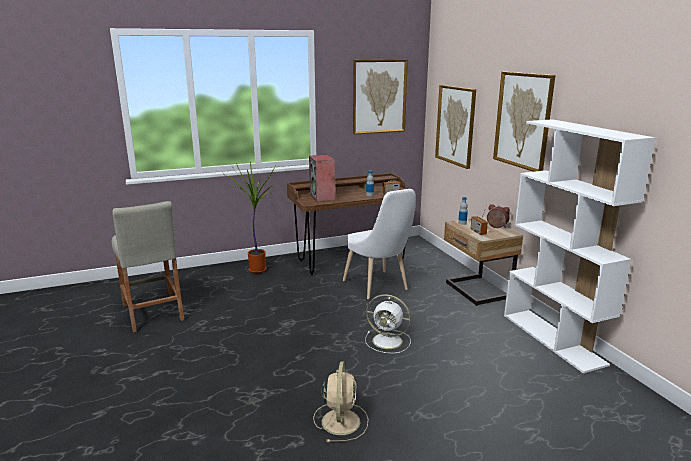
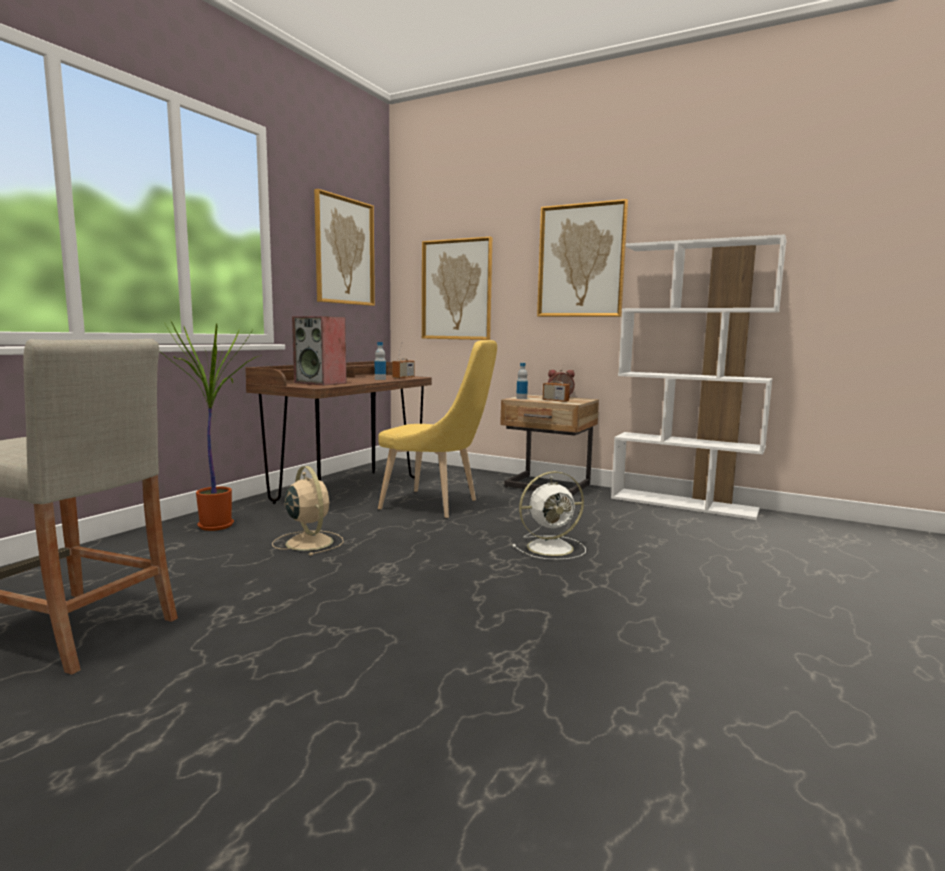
camera: 40 degrees left, 10 degrees down
(341, 420) = (670, 640): beige fan -> beige fan (308, 542)
(378, 287) = (435, 505): white chair -> yellow chair

